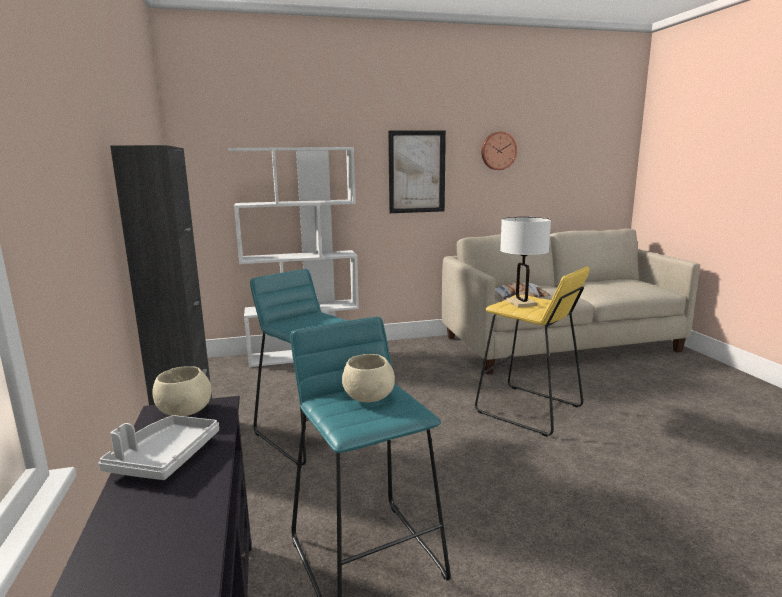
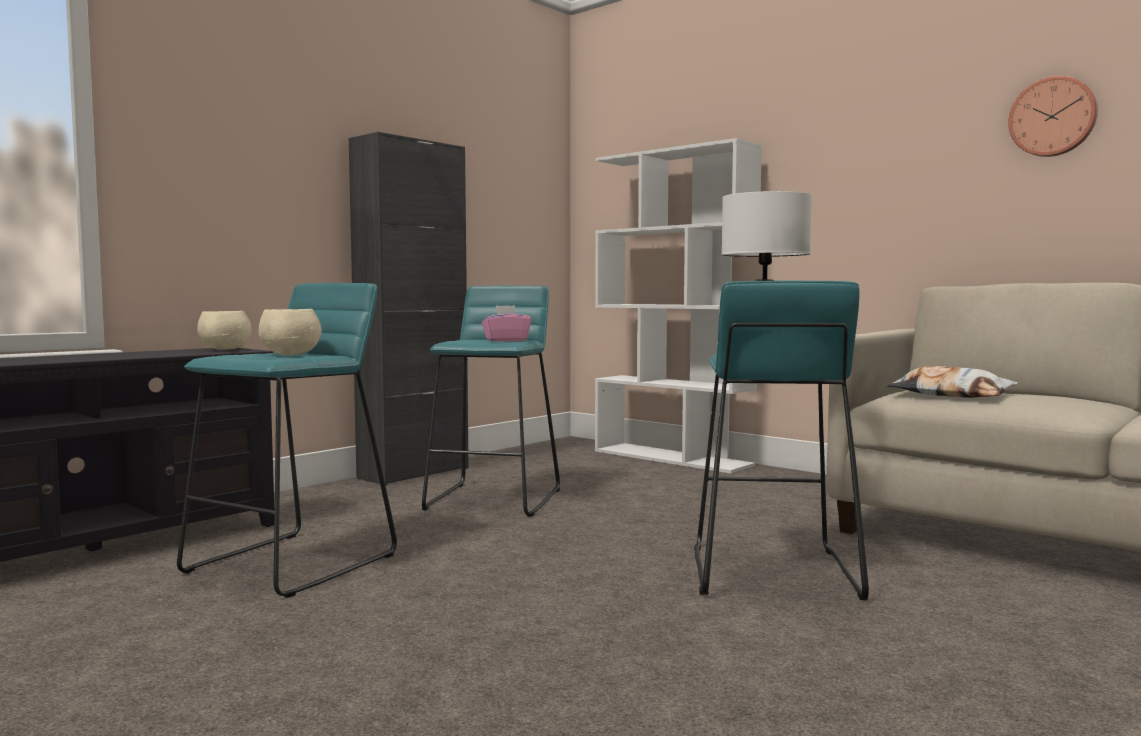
camera: 55 degrees right, 10 degrees down
(164, 458) = (142, 353): grey tray -> none
(322, 319) = (506, 340): none -> pink tissue box
(417, 172) = (876, 174): picture -> none
(529, 410) = (770, 572): yellow stool -> turquoise stool

